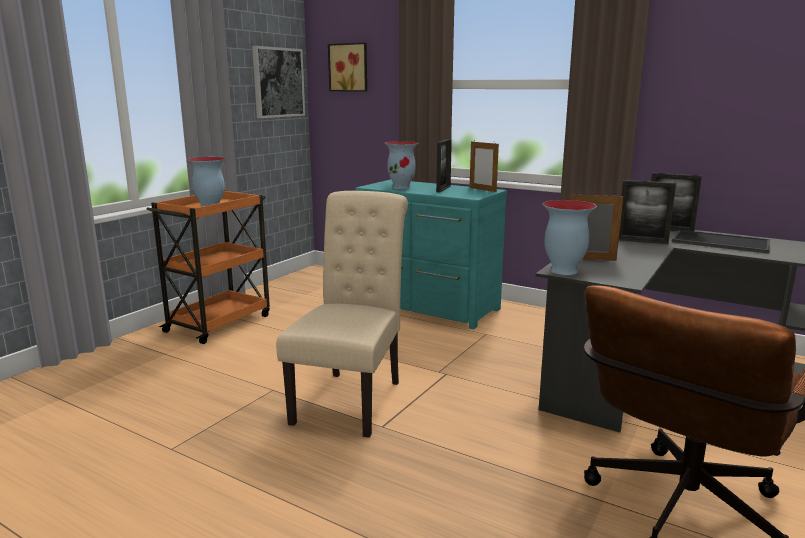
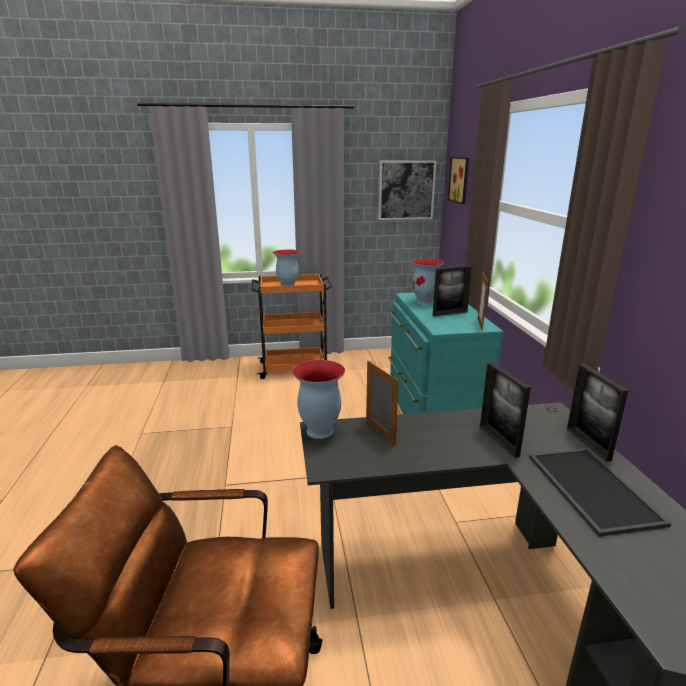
camera: 50 degrees right, 5 degrees up
(352, 398) = (250, 456): beige chair -> none

